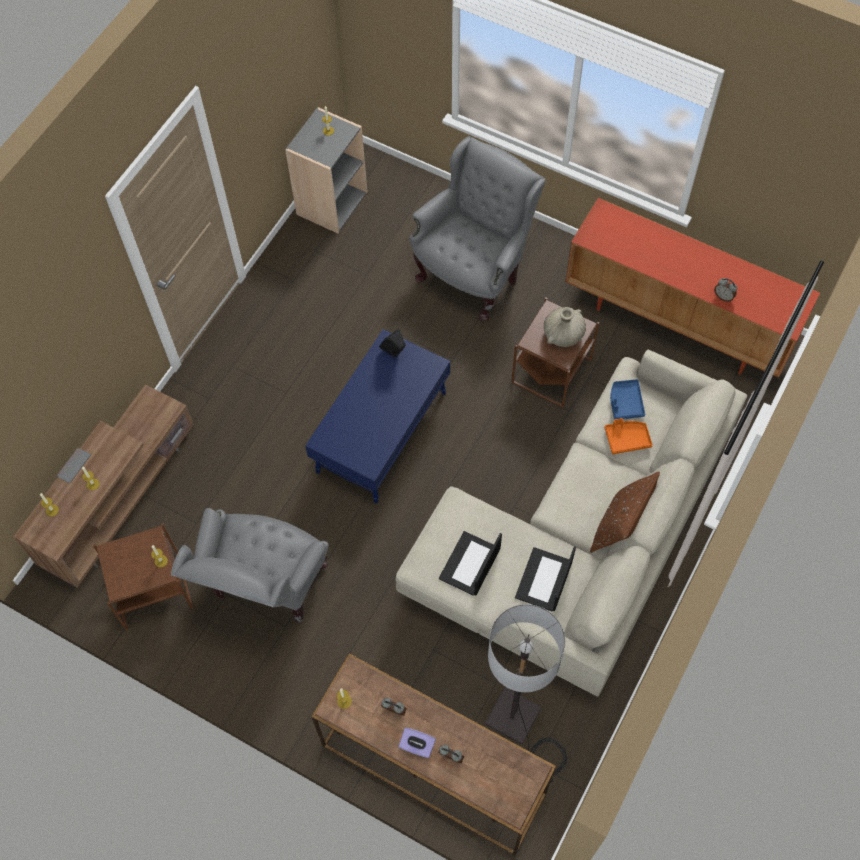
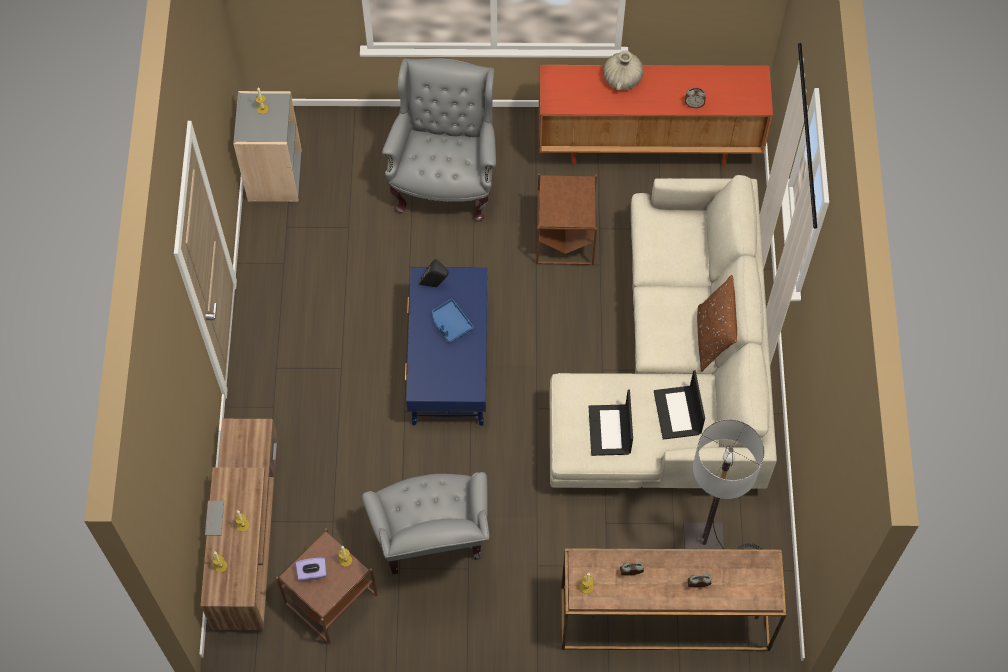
camera: 30 degrees left, 0 degrees up
(417, 746) = (666, 590): purple tissue box -> purple tissue box (312, 573)
(563, 334) = (573, 199): beige vase -> beige vase (622, 79)
(625, 402) = (657, 233): blue tray -> blue tray (451, 324)
(627, 439) = (676, 263): orange tray -> none

